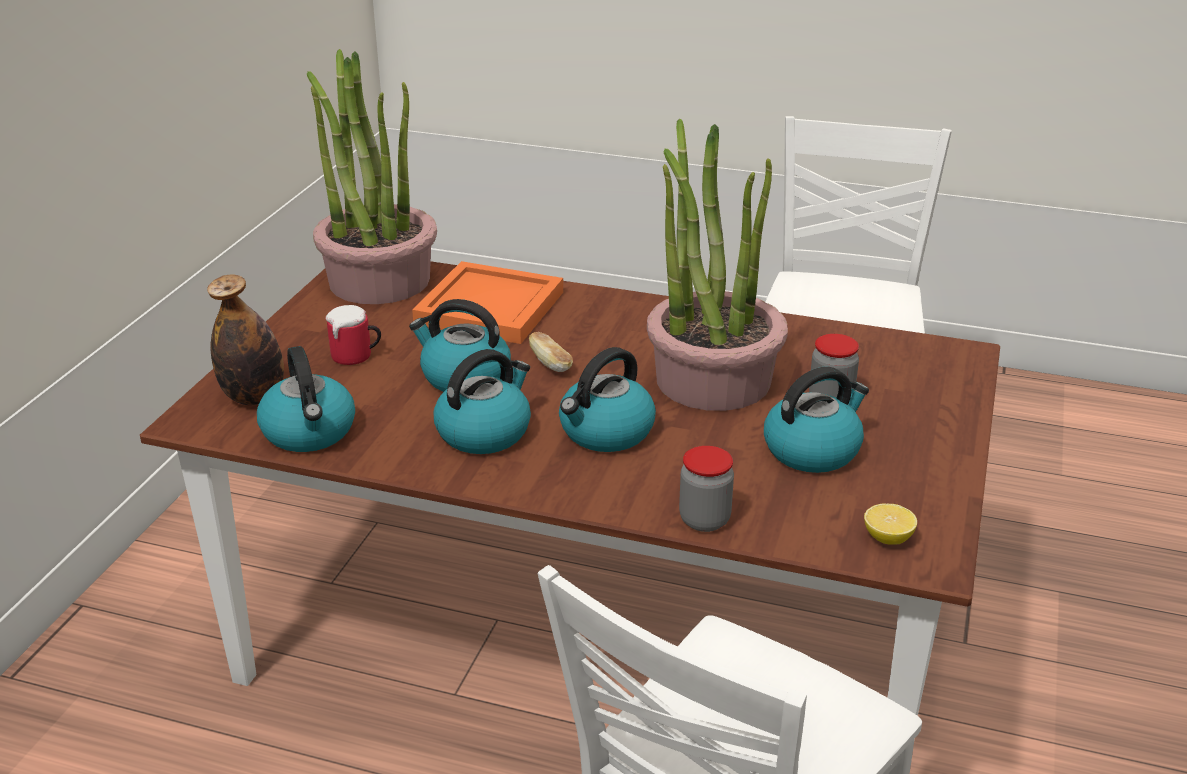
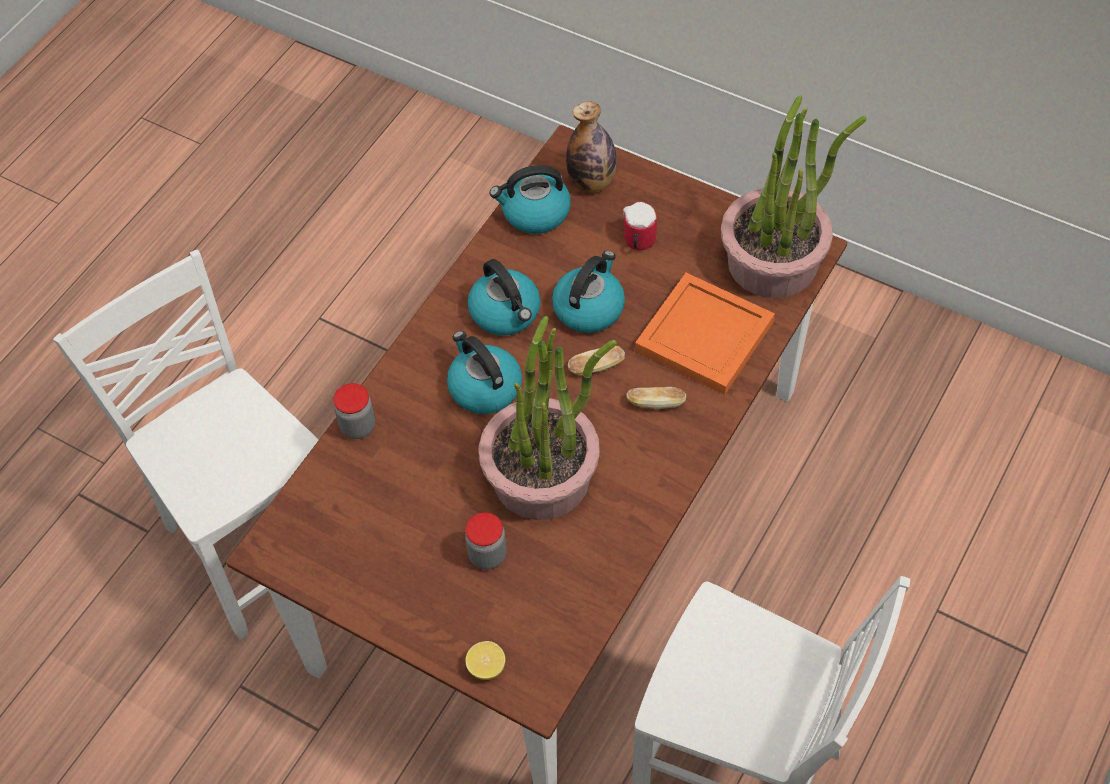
camera: 105 degrees right, 25 degrees up
(587, 326) = (656, 403): none -> bread
(812, 450) = (420, 519): kettle -> none
(887, 538) = (300, 532): lemon -> lemon (486, 667)

